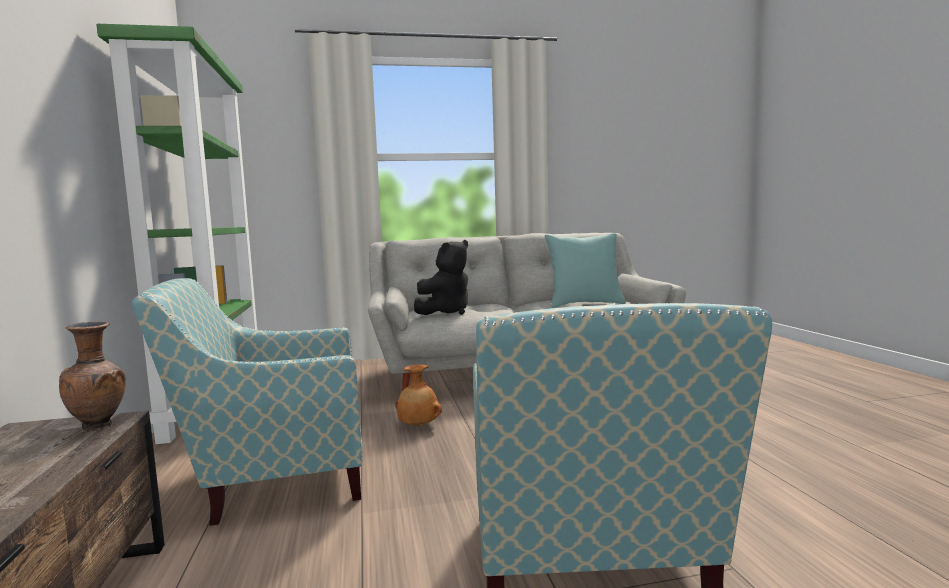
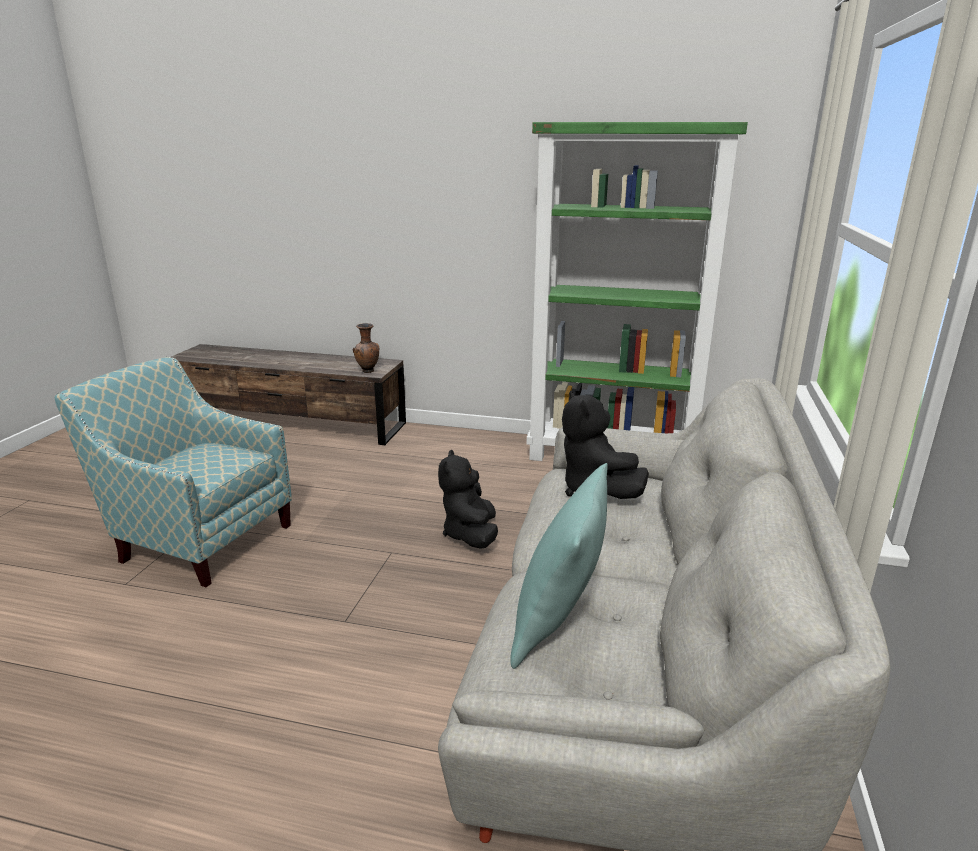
camera: 115 degrees right, 15 degrees up
(273, 478) = (431, 471): armchair -> none
(418, 426) = (470, 535): brown vase -> black plush toy

